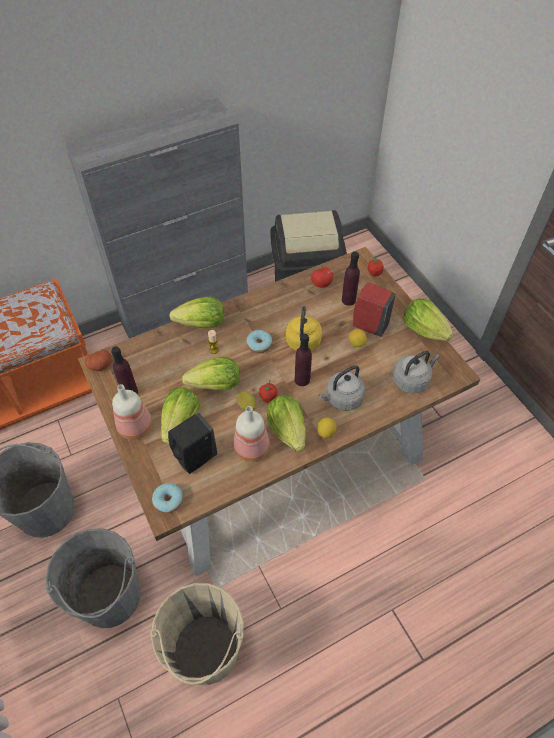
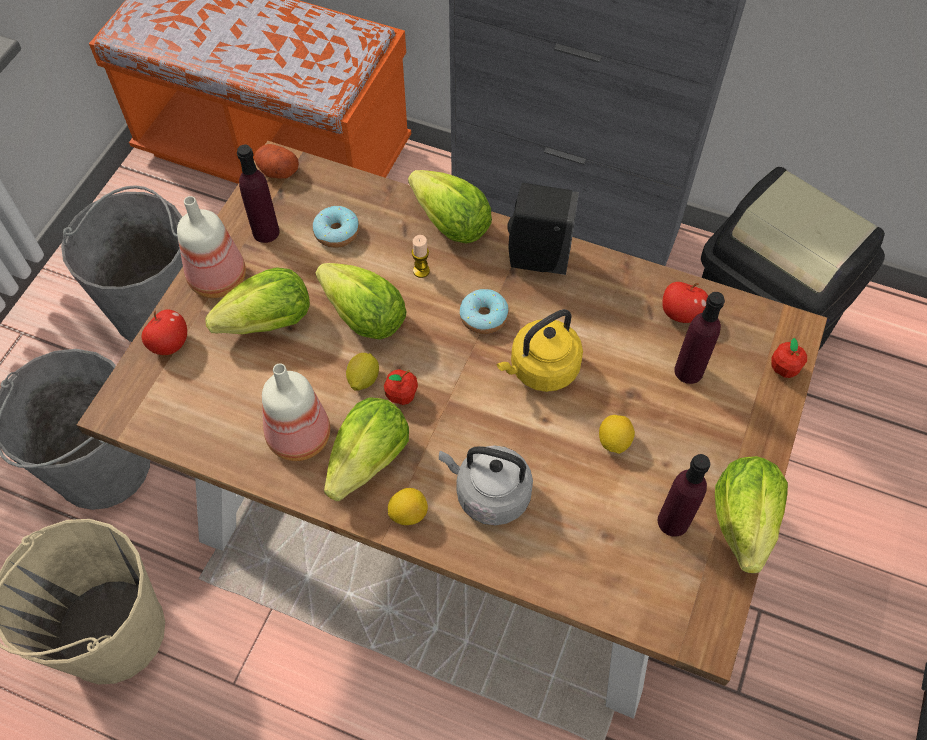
camera: 50 degrees right, 5 degrees up
(150, 469) = (170, 344): none -> apple
(168, 500) = (139, 399): donut -> donut (337, 232)
(194, 459) = (225, 381): black soap dispenser -> black soap dispenser (536, 258)
(302, 379) = (474, 415): purple bottle -> purple bottle (673, 521)
(368, 325) = (667, 434): red soap dispenser -> none
(412, 380) = (620, 571): grey kettle -> none

